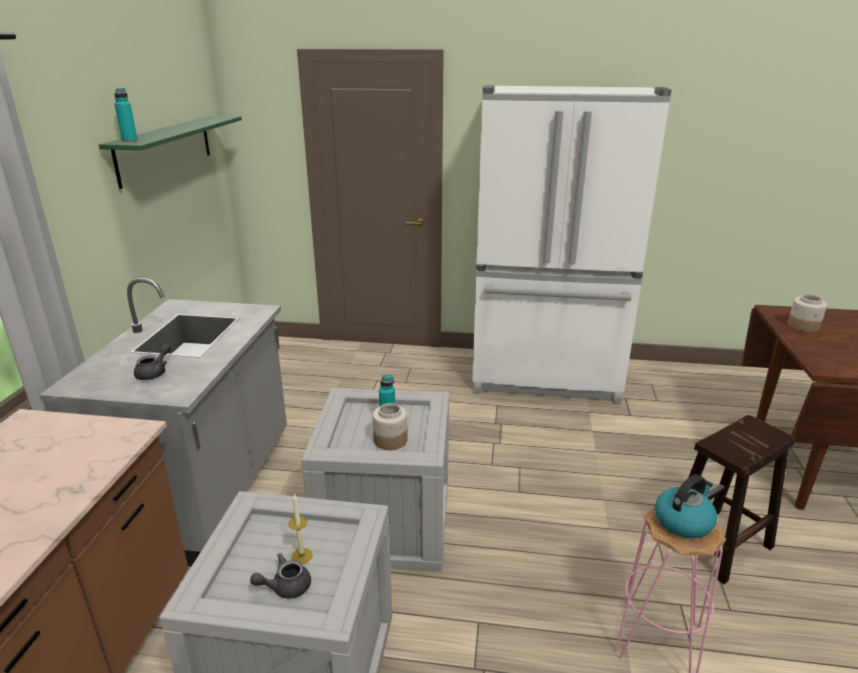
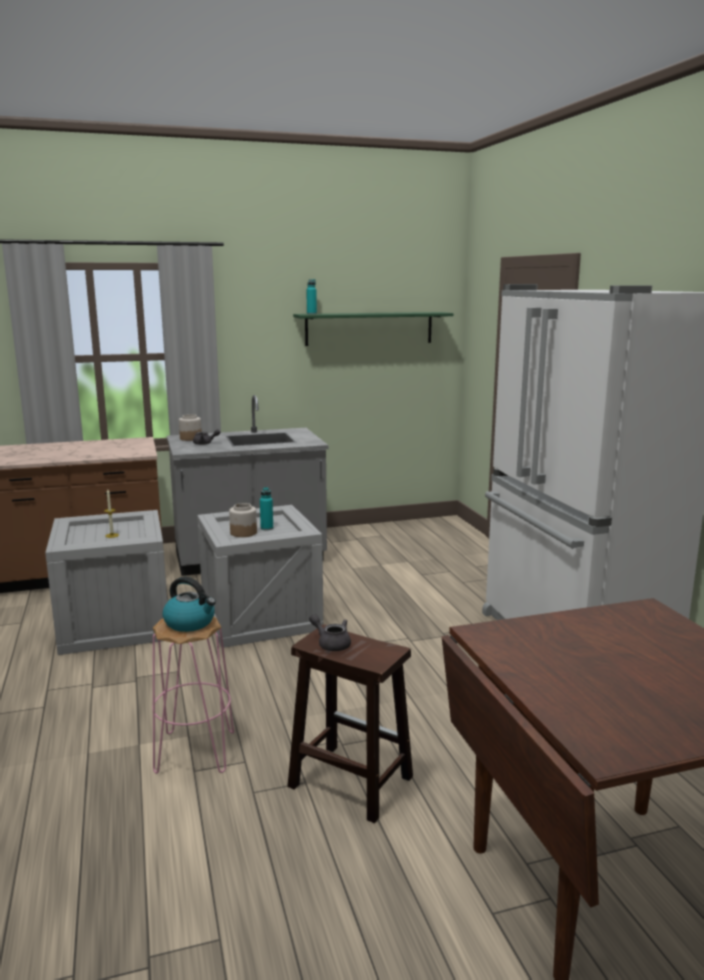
camera: 65 degrees right, 10 degrees down
(285, 587) = (86, 537): grey teapot -> grey teapot (331, 643)
(803, 326) = (612, 624): jar -> jar (190, 438)

